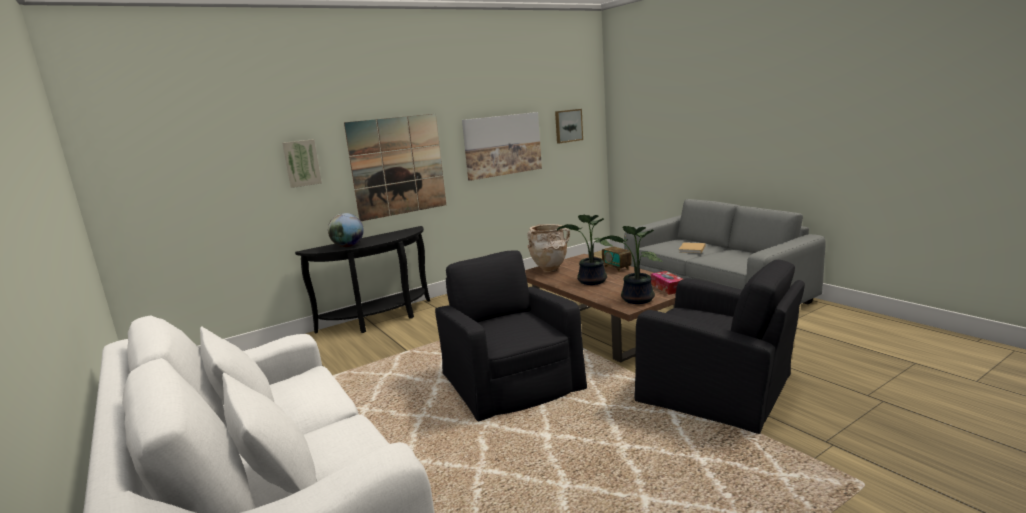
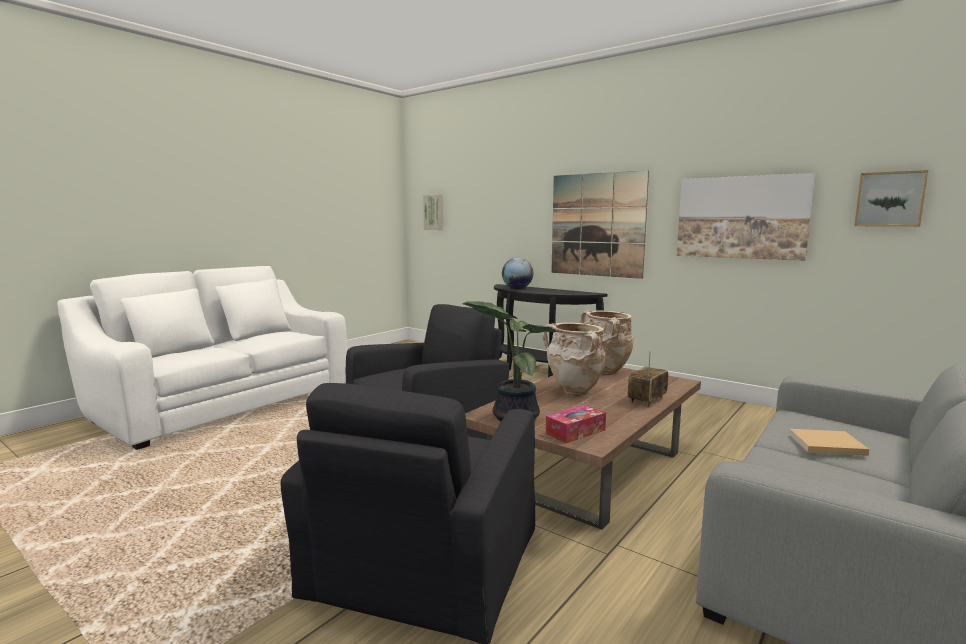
camera: 70 degrees right, 5 degrees down
(301, 163) = (517, 210): picture -> picture (434, 212)
(590, 281) = (574, 392): potted plant -> beige vase

